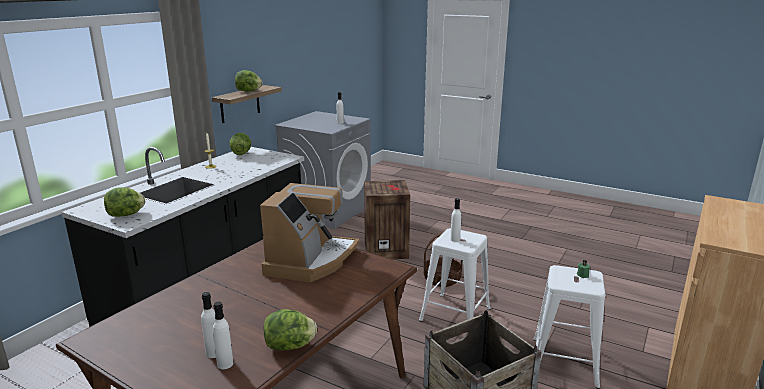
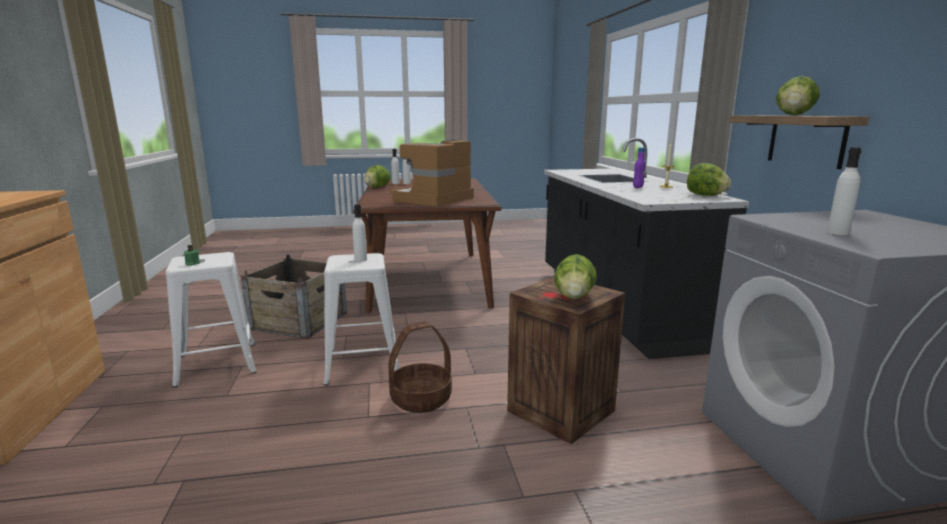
camera: 140 degrees right, 5 degrees down
(126, 215) = (575, 171): lettuce -> lettuce (574, 297)
(228, 171) = (638, 187): none -> purple bottle
(311, 260) = (433, 199): coffee machine -> coffee machine turned 60 degrees clockwise

